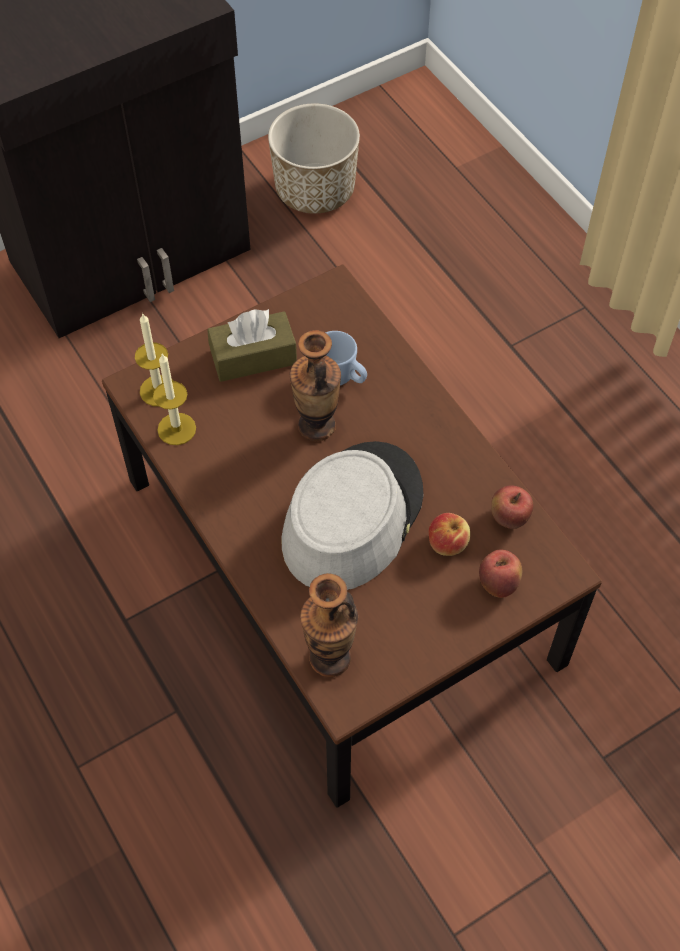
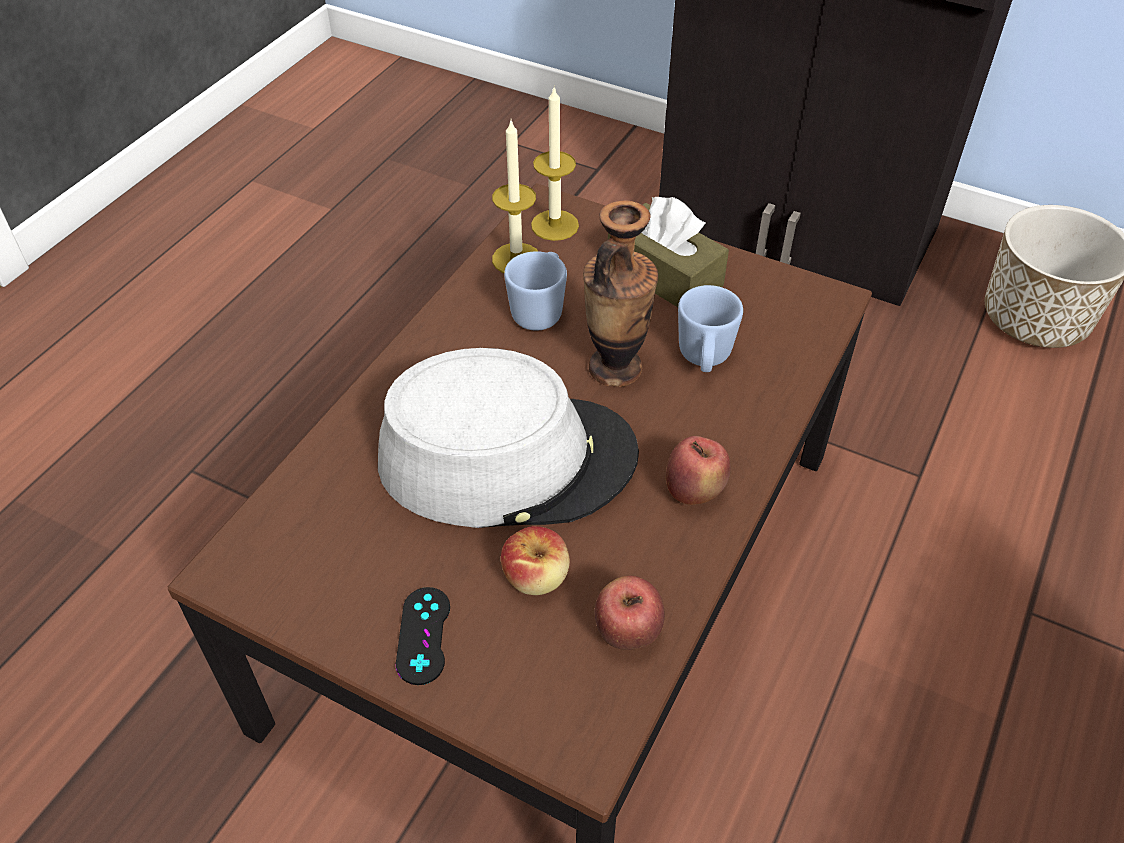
camera: 60 degrees right, 10 degrees down
(237, 439) = (540, 310): none -> blue mug
(329, 657) = (285, 526): vase -> none
(453, 615) = (423, 635): none -> black game controller
(498, 584) = (508, 668): apple -> apple (694, 492)

